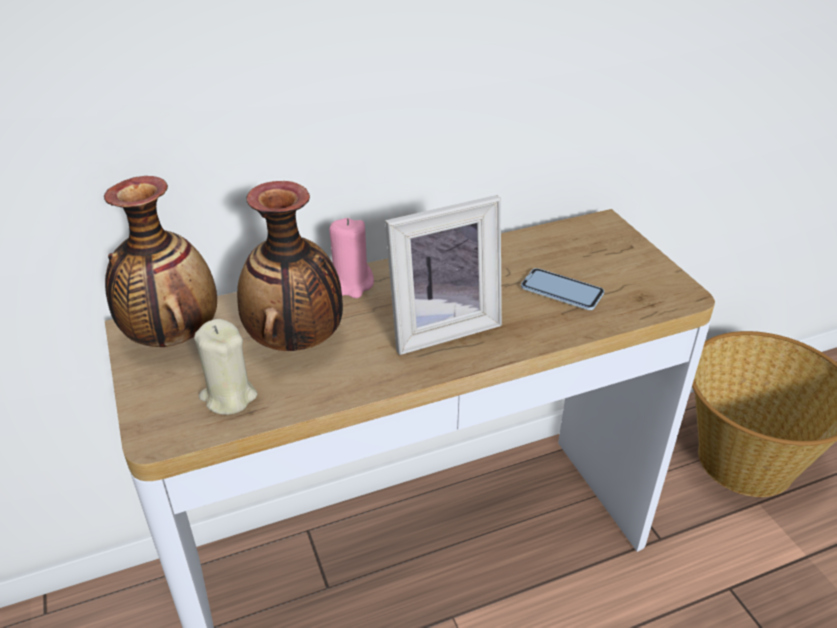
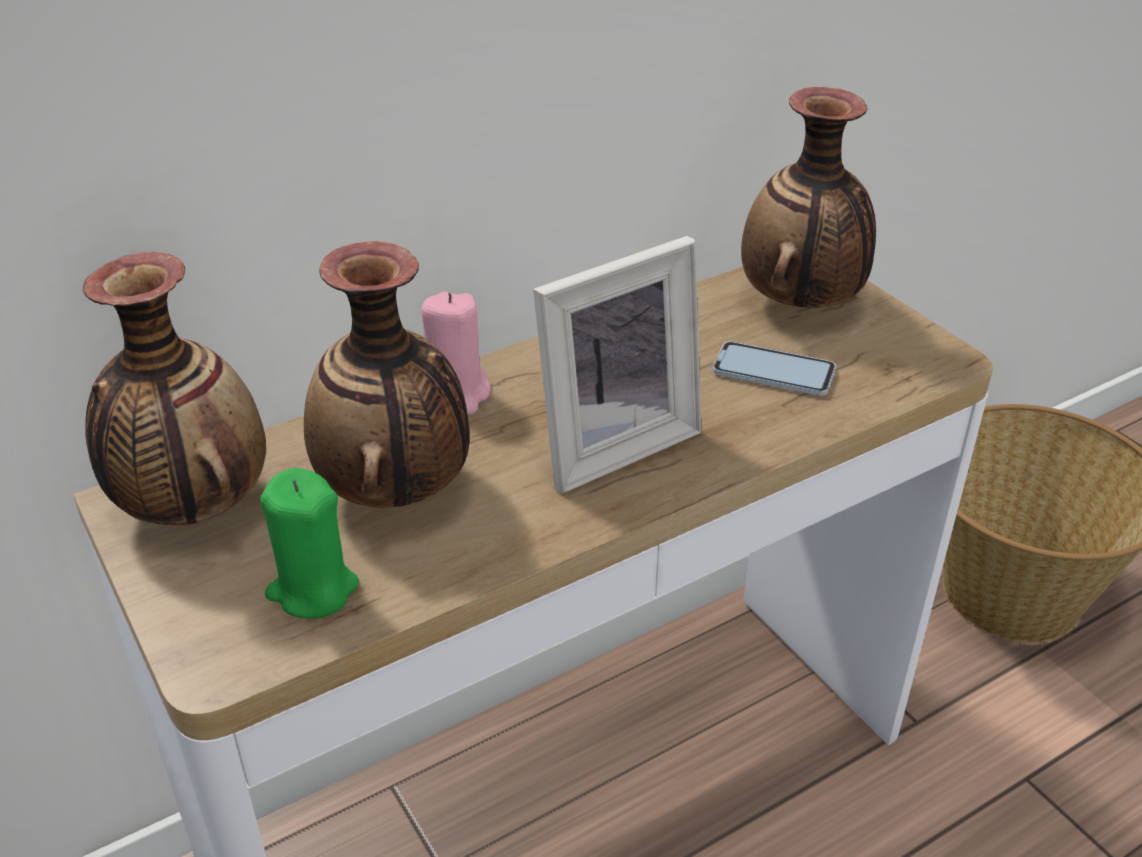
camera: 10 degrees left, 0 degrees up
(228, 396) = (313, 589): beige candle -> green candle
(593, 248) = (801, 304): none -> vase

